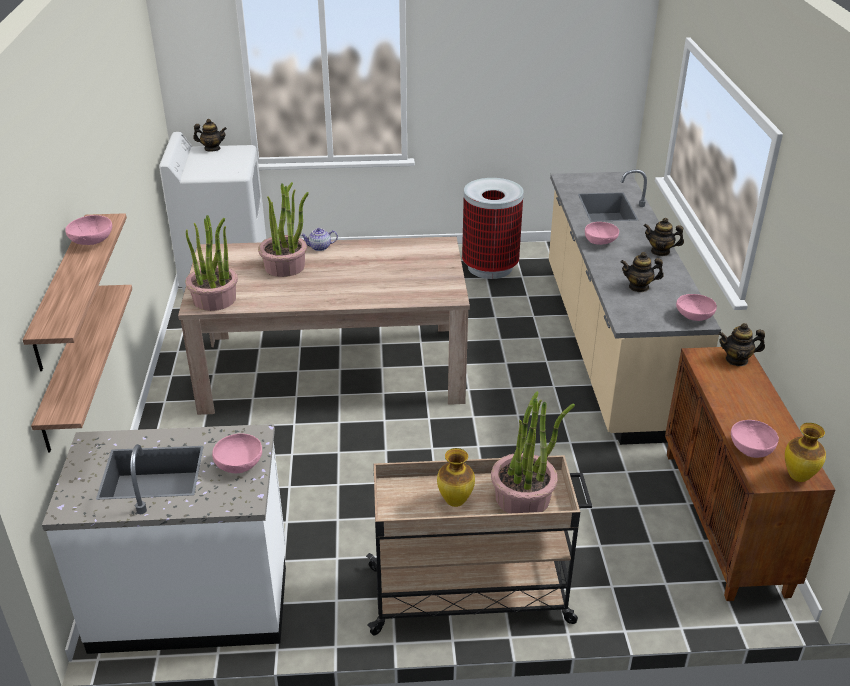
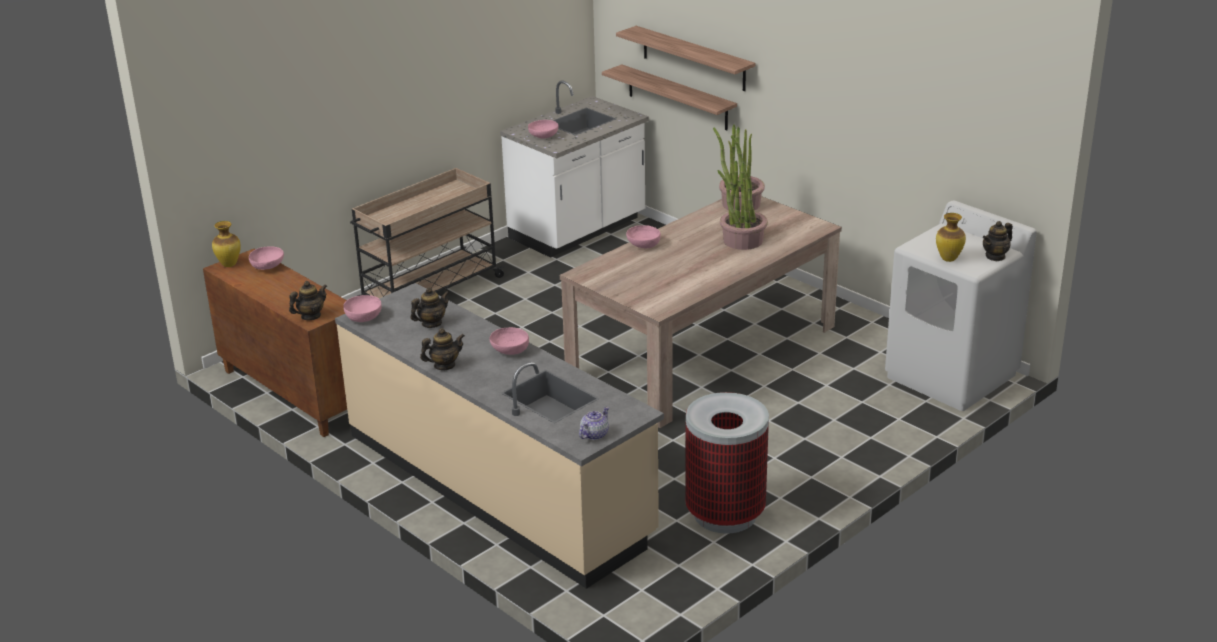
camera: 140 degrees right, 5 degrees down
(92, 242) = (711, 55): pink bowl -> pink bowl (643, 245)
(320, 247) = (748, 263): teapot -> teapot (594, 434)
(455, 502) = (431, 202): vase -> vase (948, 259)
(523, 497) = (396, 217): potted plant -> none

